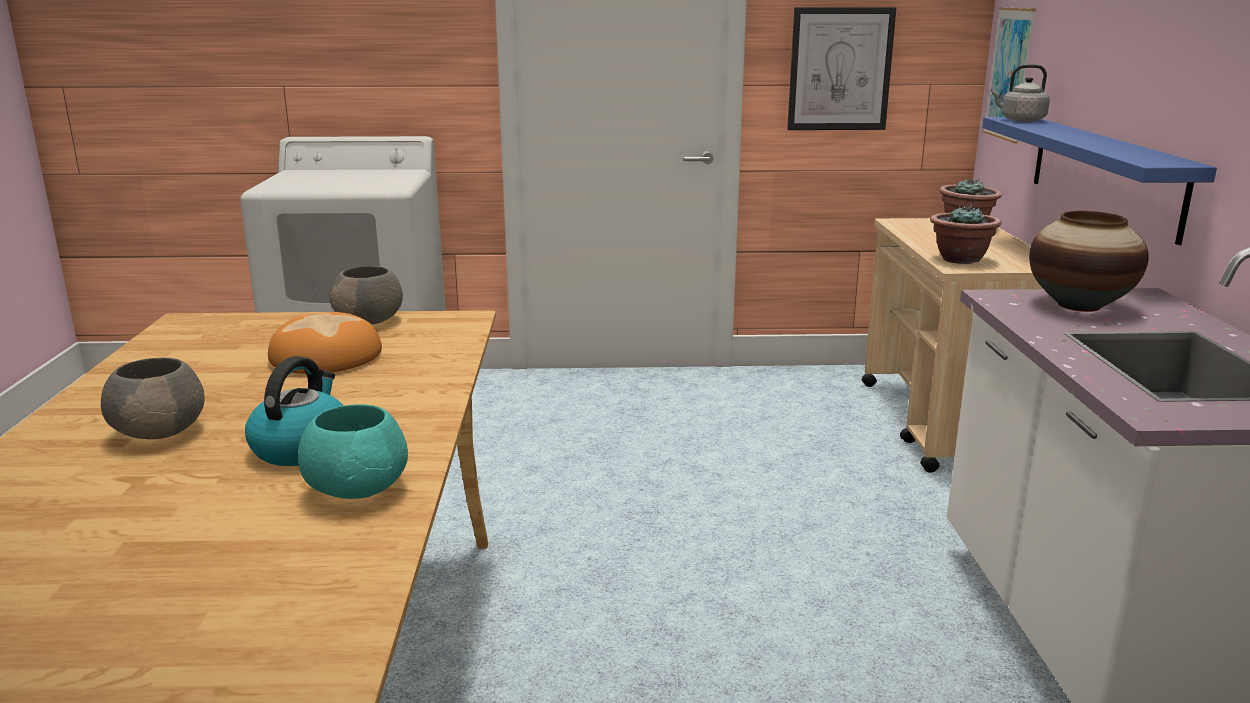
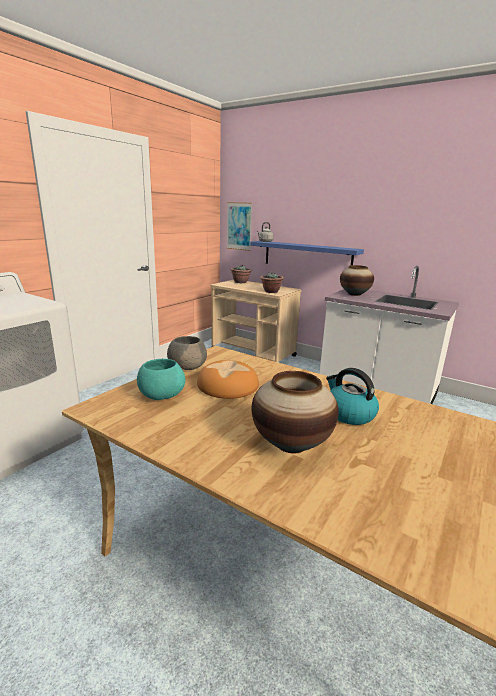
camera: 55 degrees left, 0 degrees up
(161, 431) = (291, 444): grey bowl -> vase
(358, 487) = (404, 412): turquoise bowl -> turquoise bowl (161, 395)
(840, 69) = (183, 226): picture -> none

